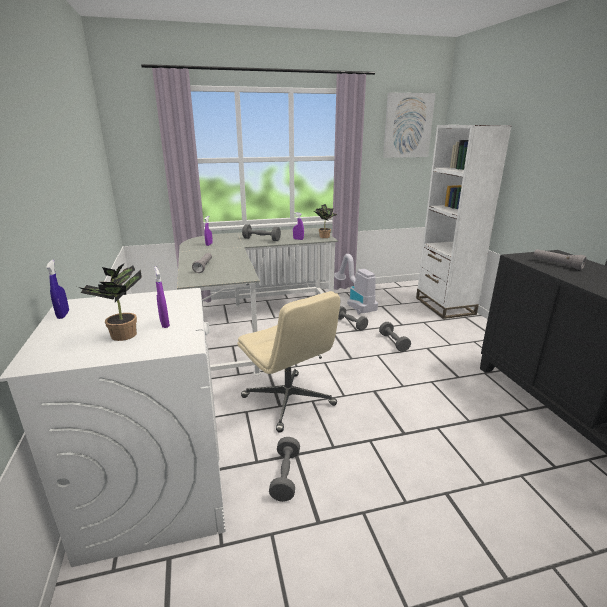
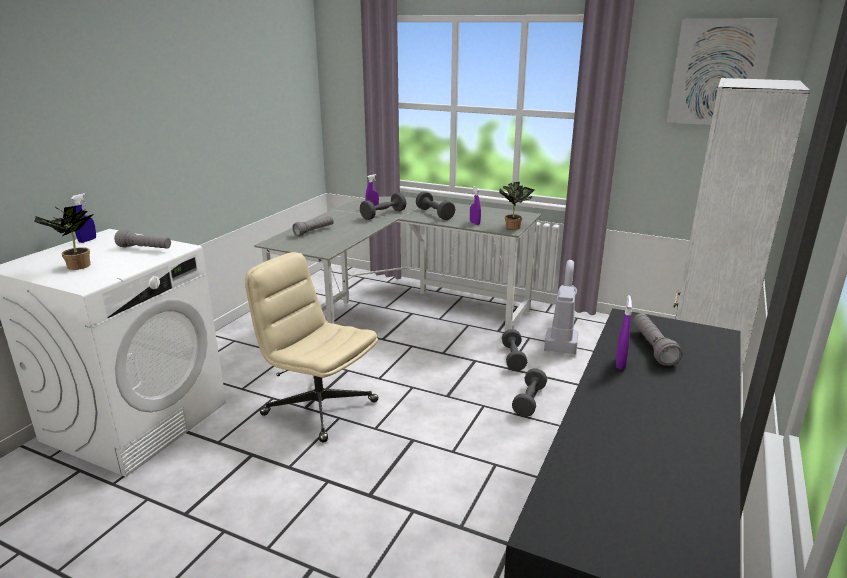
camera: 40 degrees right, 0 degrees up
(153, 303) = (145, 249): none -> grey flashlight
(164, 324) = (113, 266): purple spray bottle -> purple spray bottle (620, 363)
(285, 476) = (218, 466): grey dumbbell -> grey dumbbell (383, 215)
(289, 401) = (319, 407): beige office chair -> beige office chair turned 120 degrees clockwise

